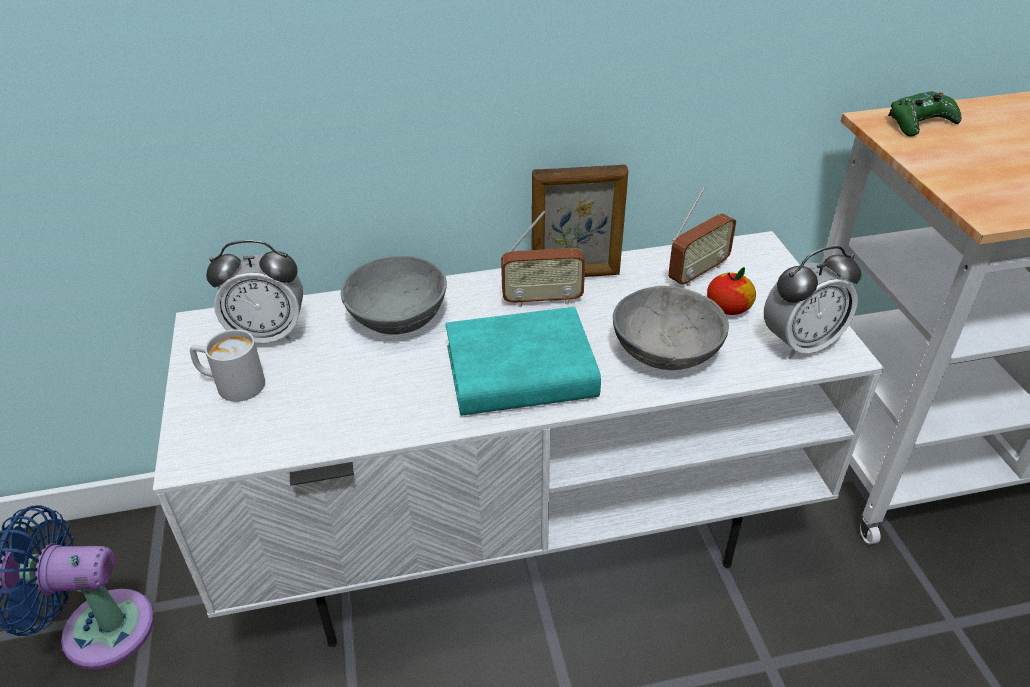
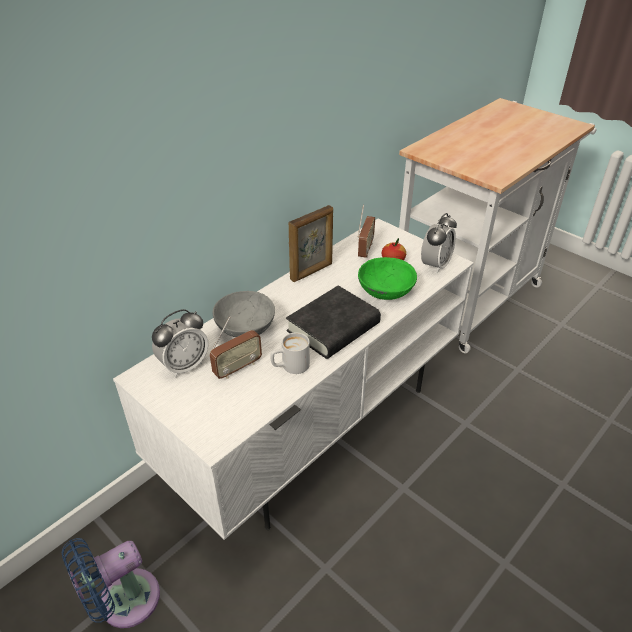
camera: 35 degrees left, 0 degrees up
(231, 384) = (193, 399): white mug -> white mug (290, 366)
(520, 372) = (333, 327): turquoise book -> black book
(542, 300) = (308, 290): radio -> radio (237, 368)
(665, 350) = (385, 290): grey bowl -> green bowl
(920, 123) = (434, 146): green game controller -> none

